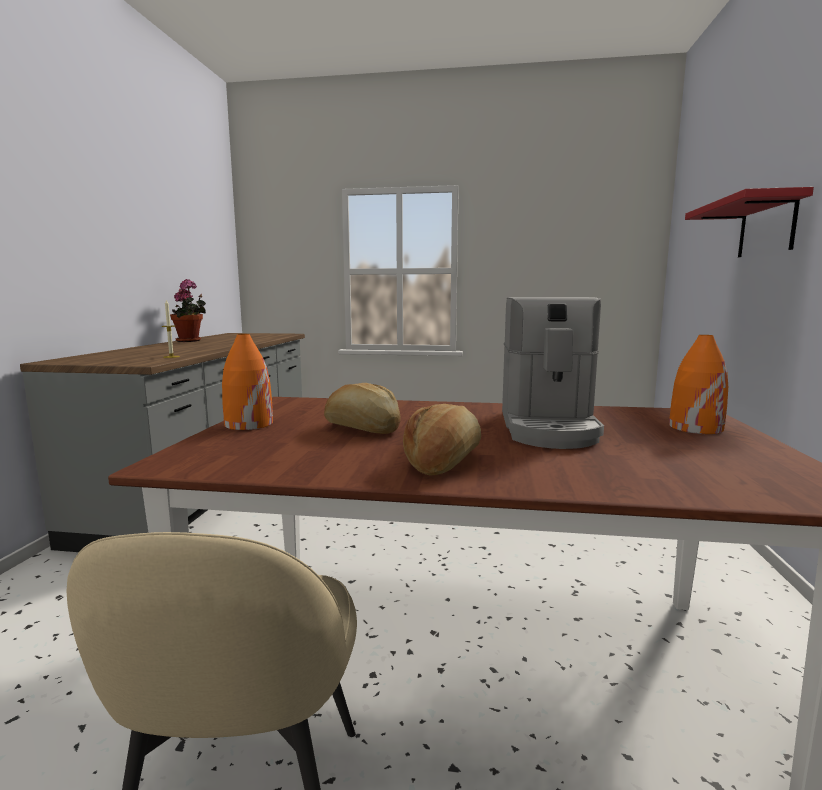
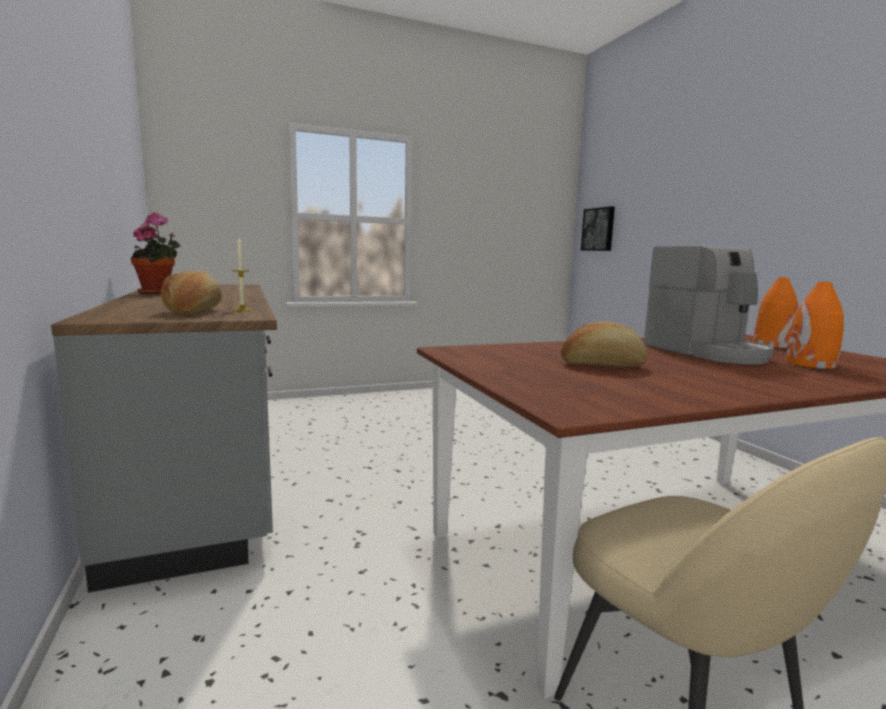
camera: 30 degrees left, 0 degrees up
(248, 424) = (499, 371): orange vase -> orange vase (810, 364)
(443, 462) = (739, 380): bread -> bread (194, 312)
(682, 267) = (599, 229): none -> picture
(767, 227) = (705, 202): red shelf -> none

